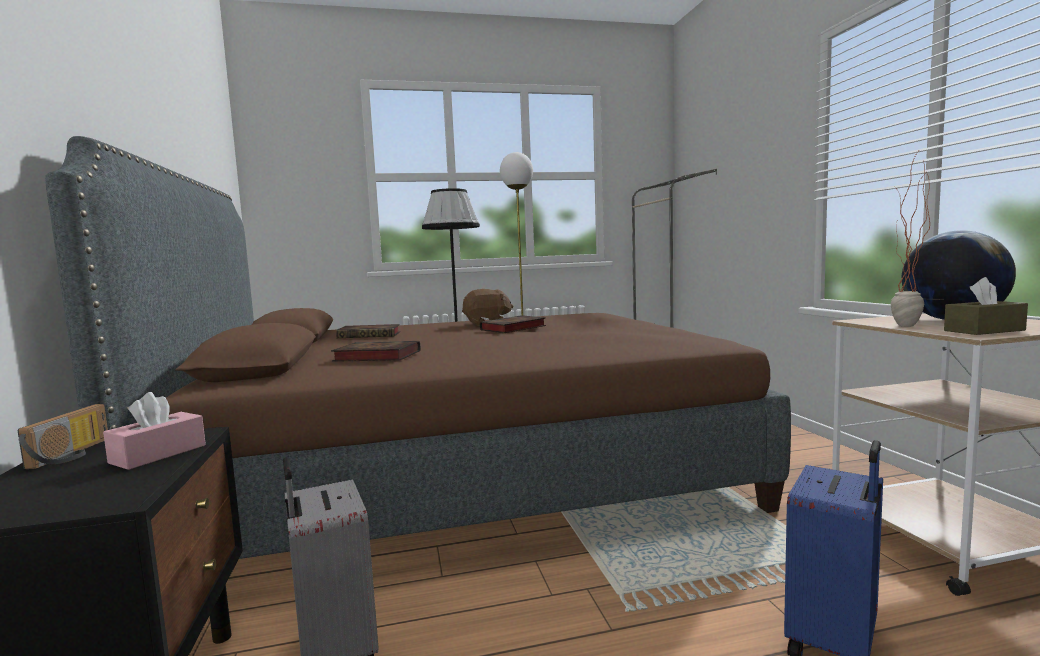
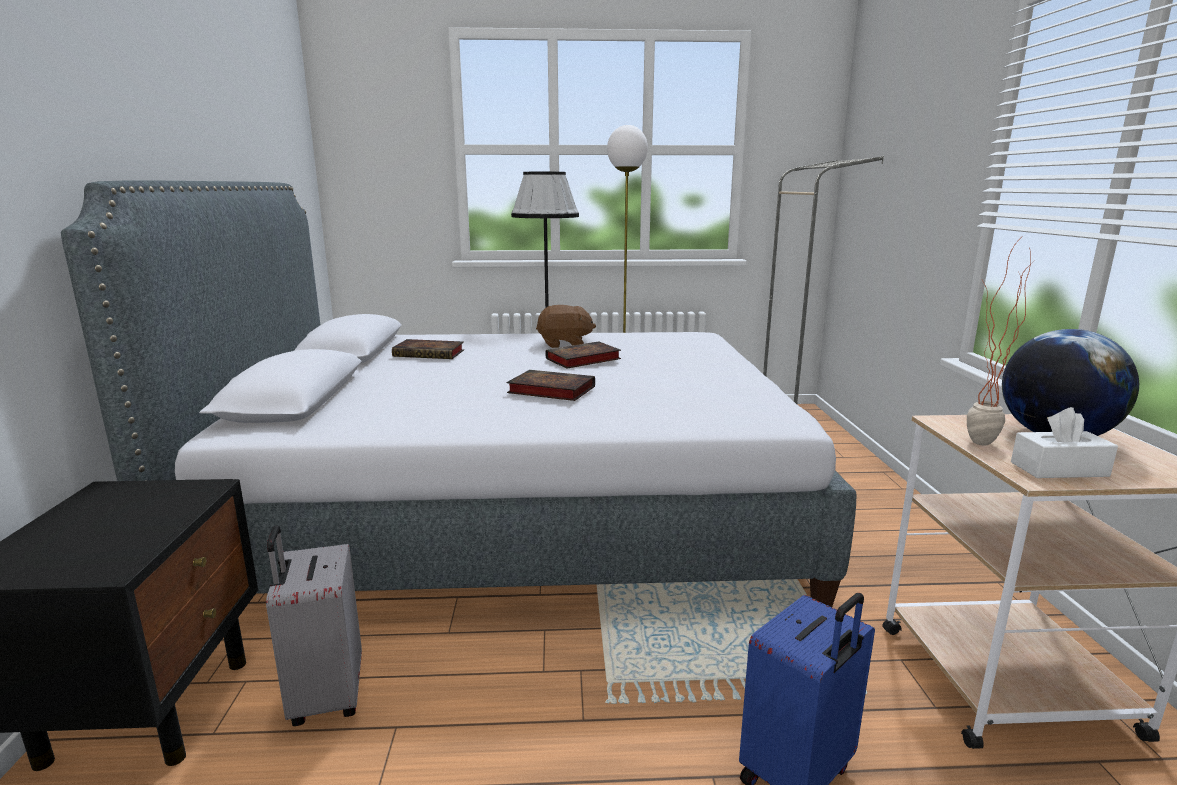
camera: 10 degrees right, 10 degrees up
(74, 454) = (99, 500): radio -> none
(158, 454) = (164, 511): pink tissue box -> none
(375, 357) = (408, 398): book -> book (549, 390)
(461, 473) = (515, 510): brown bed -> grey bed
(984, 330) = (1059, 469): brown tissue box -> white tissue box

